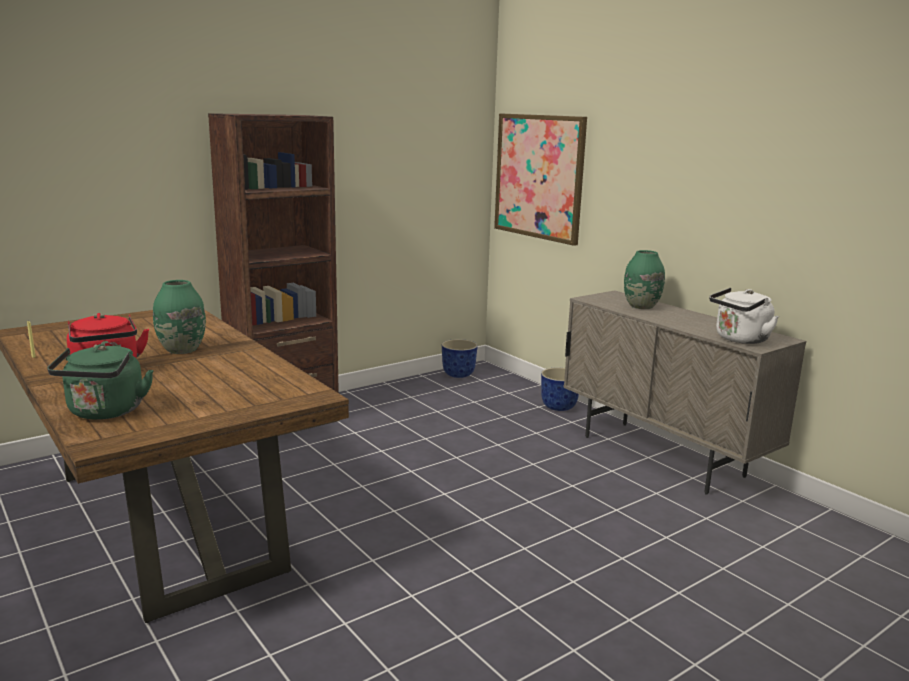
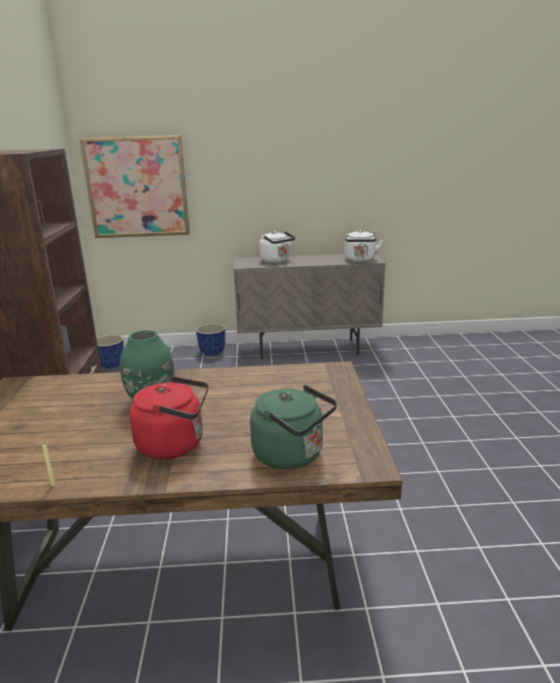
camera: 55 degrees left, 5 degrees up
(641, 306) = (277, 261): green vase -> white kettle

